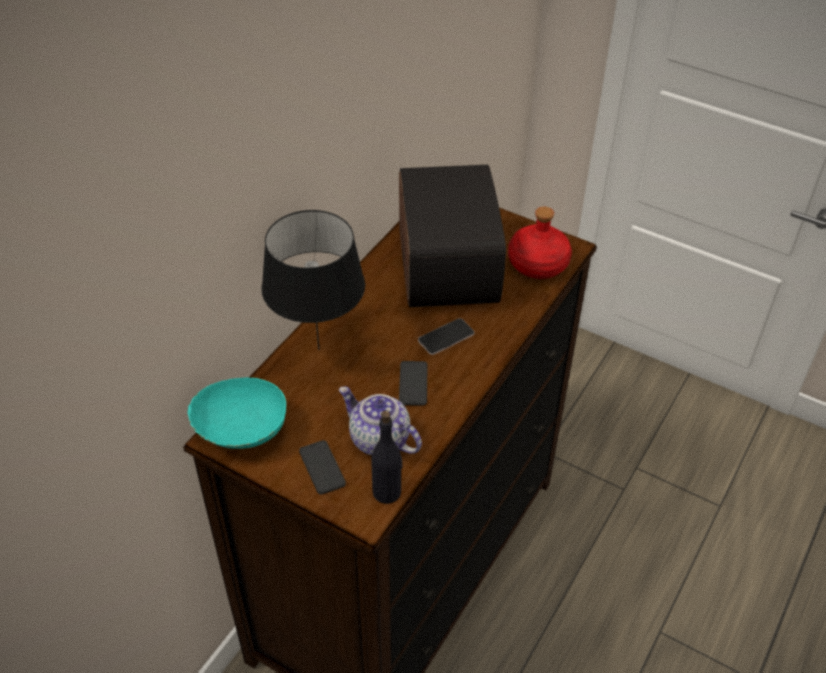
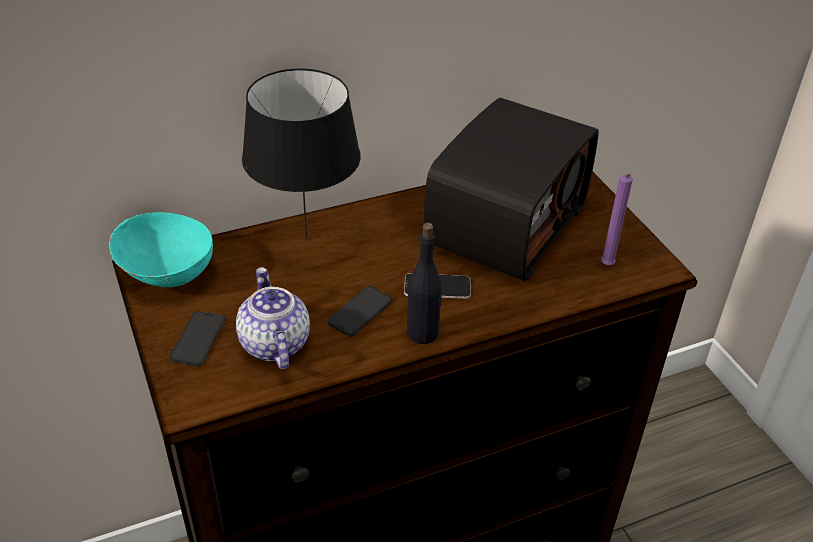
camera: 35 degrees right, 5 degrees down
(387, 492) = (230, 394): black bottle -> black bottle (423, 333)
(537, 264) = (606, 266): red bottle -> purple candle

